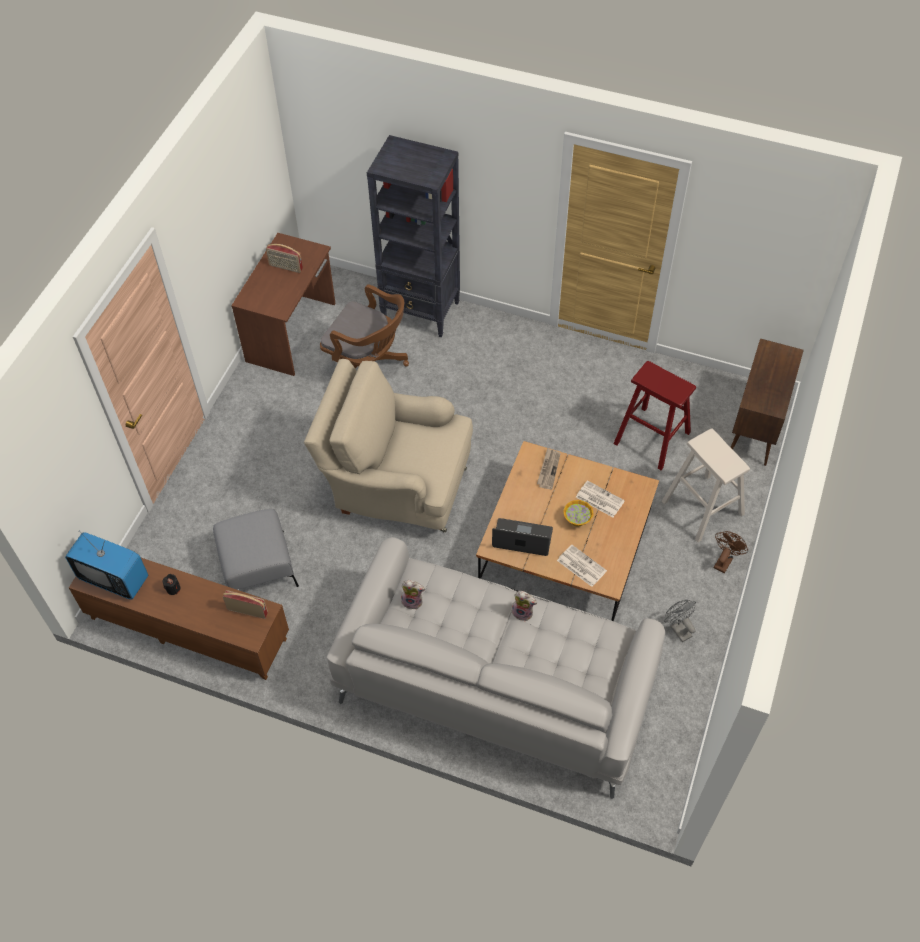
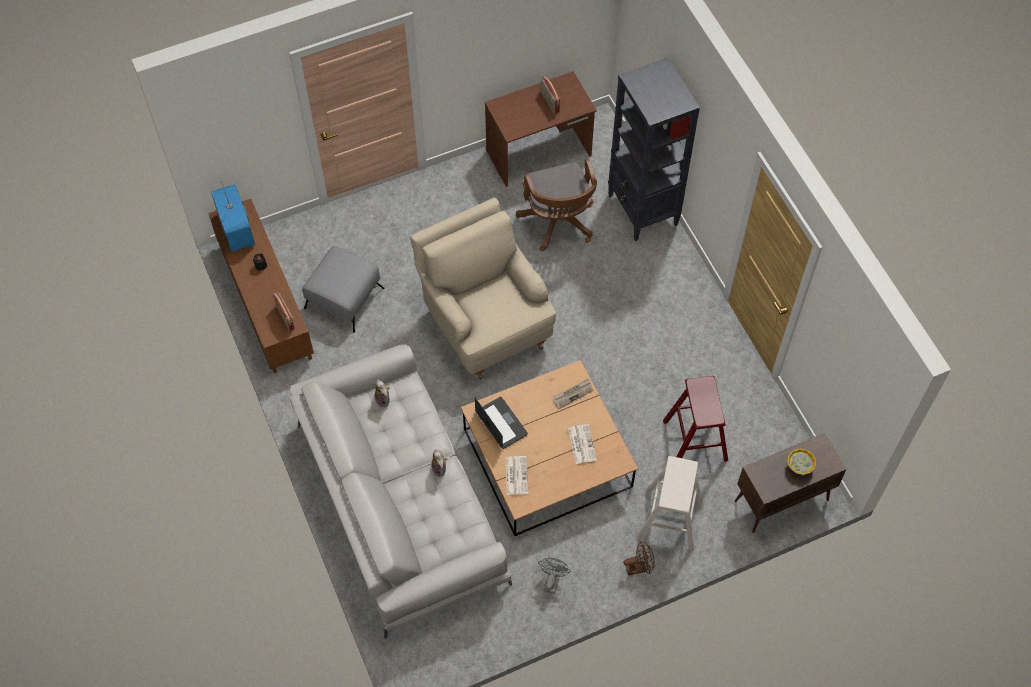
camera: 45 degrees right, 5 degrees up
(577, 519) = (551, 443): bowl -> bowl (799, 466)

